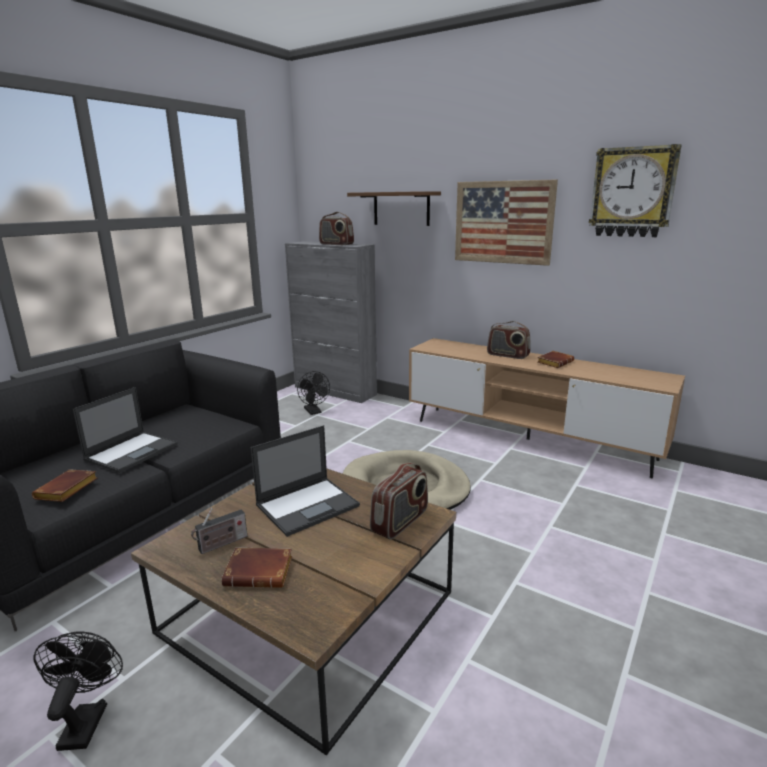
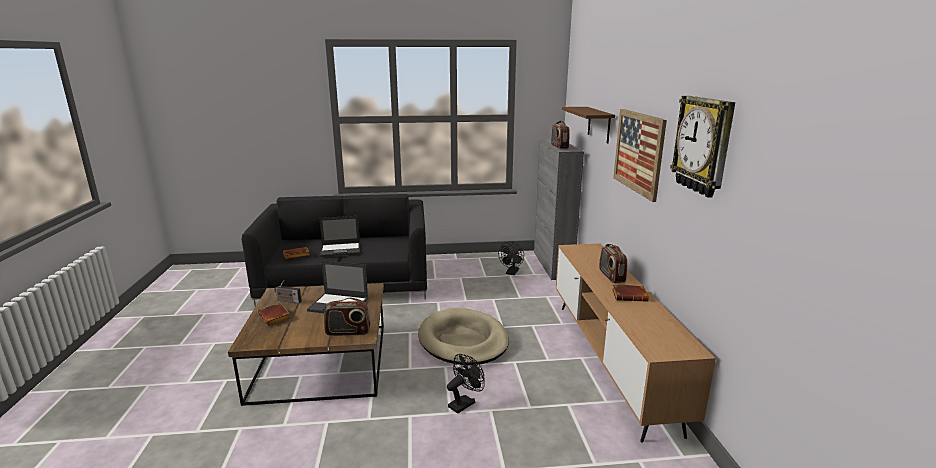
camera: 50 degrees right, 0 degrees up
(86, 719) = (224, 345): black fan -> black fan (464, 403)

